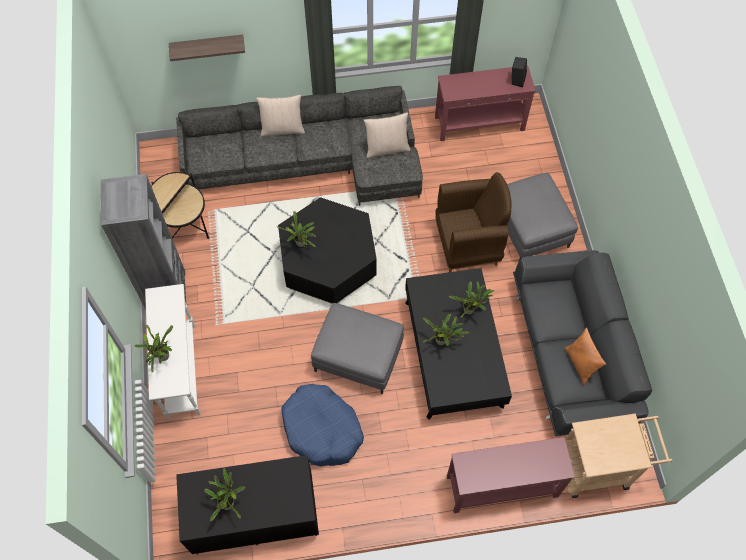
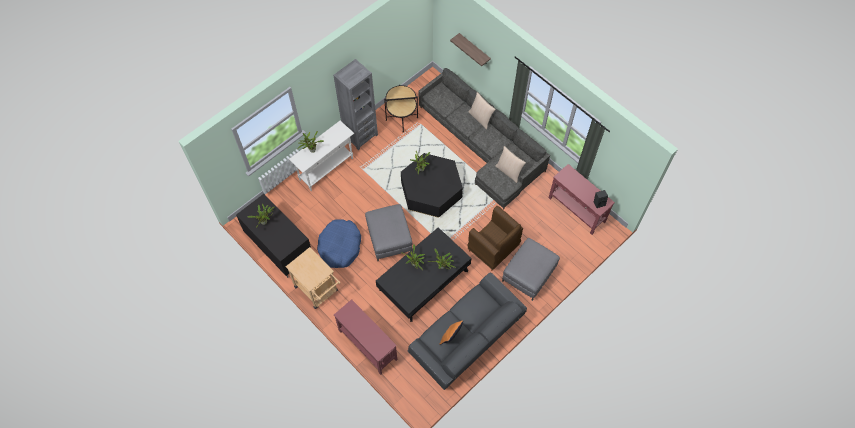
camera: 55 degrees right, 0 degrees up
(600, 467) = (411, 387): beige cart -> beige cart (318, 291)

